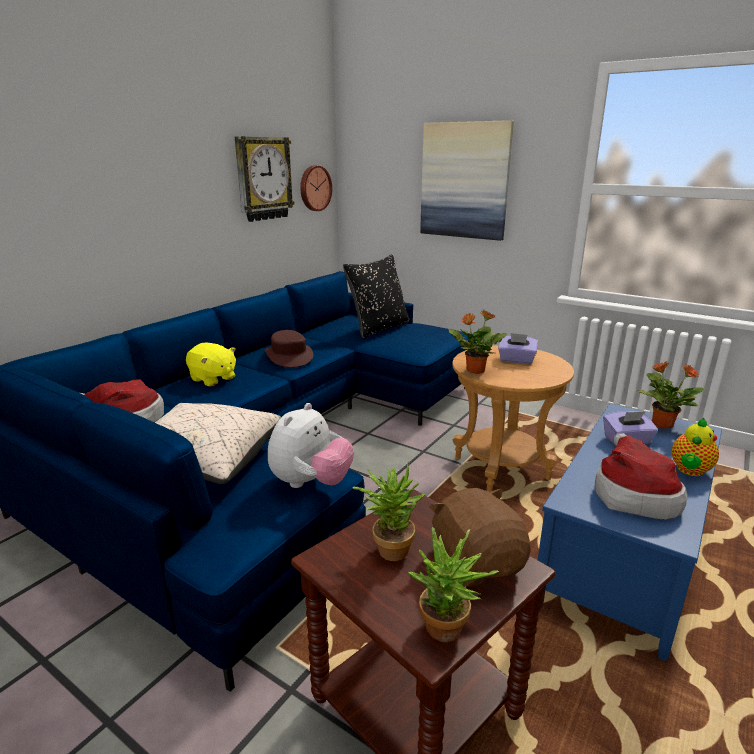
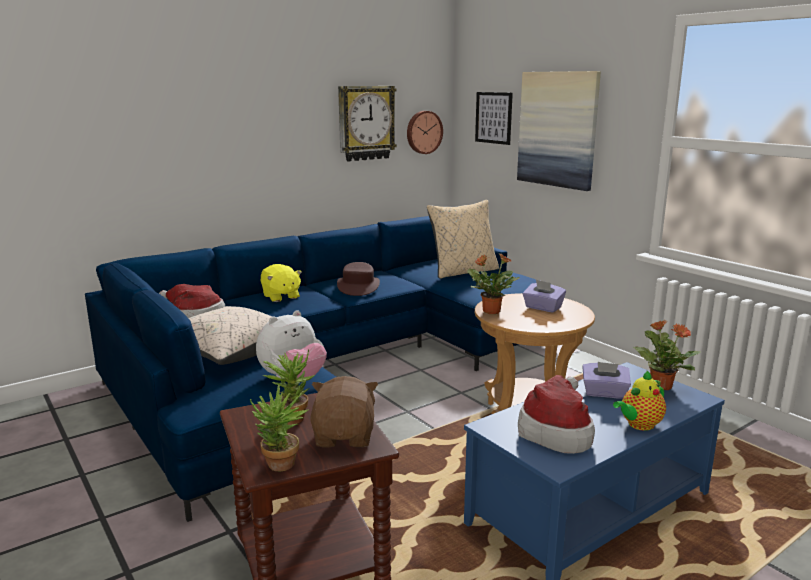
camera: 20 degrees right, 5 degrees down
(379, 328) = (463, 272): black pillow -> beige pillow
(388, 171) = (493, 117): none -> picture

